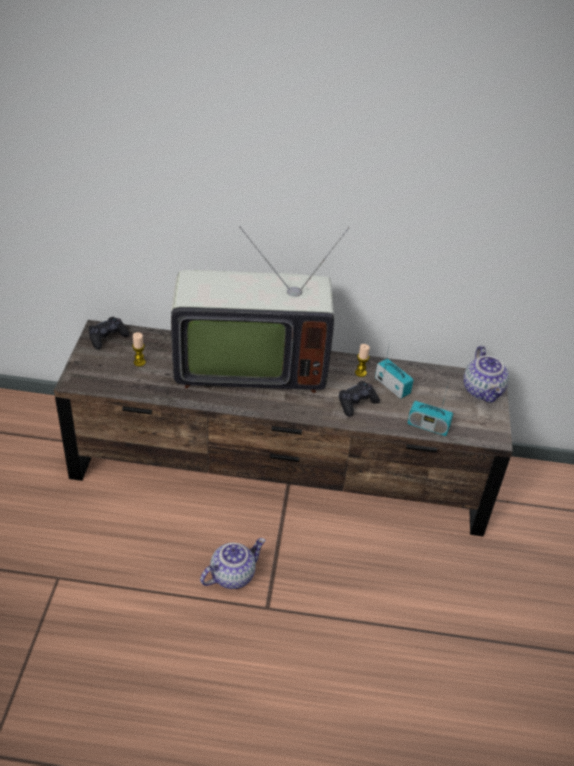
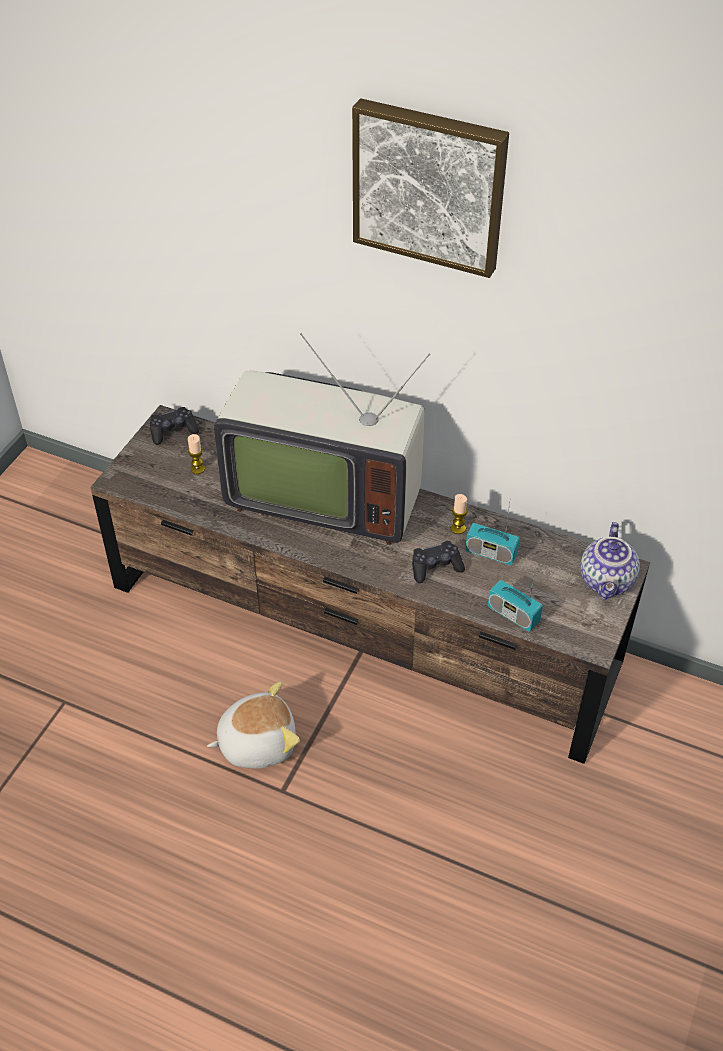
camera: 20 degrees right, 5 degrees up
(232, 575) = (257, 742): teapot -> plush toy
(339, 91) = (430, 185): none -> picture
(392, 386) = (491, 553): radio -> radio turned 135 degrees clockwise

